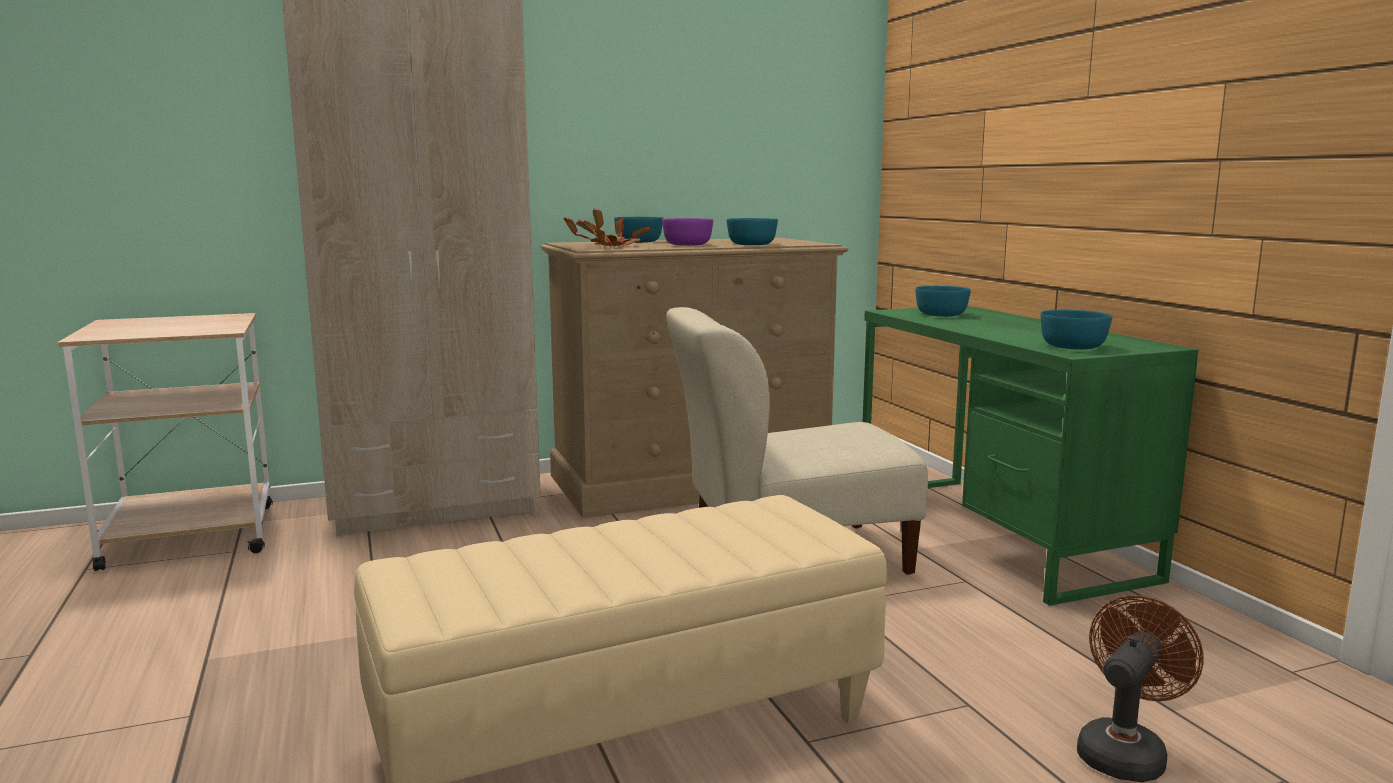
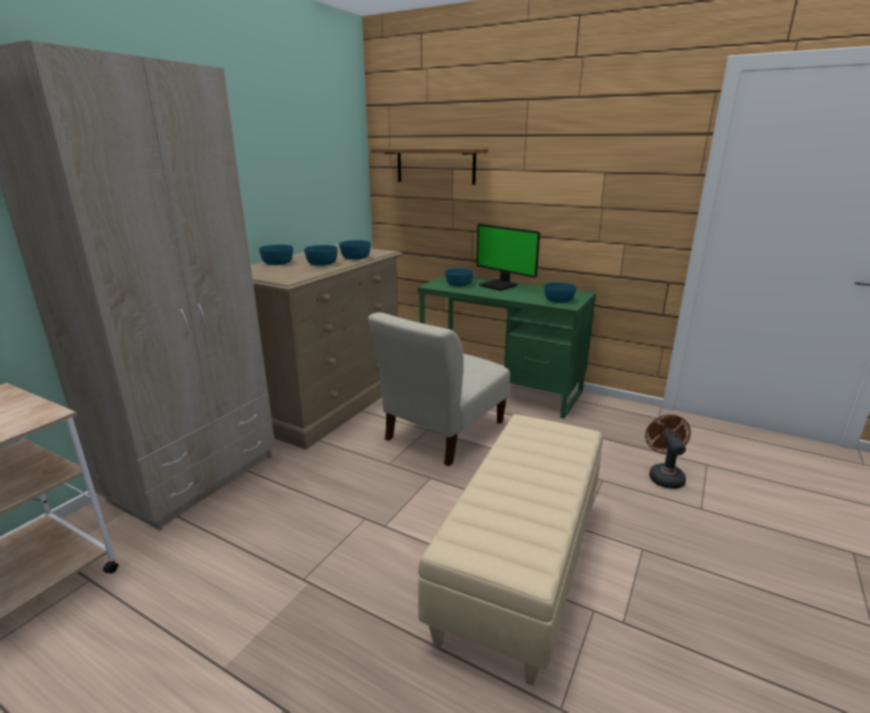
camera: 40 degrees left, 10 degrees up
(610, 246) = (286, 274): potted plant -> none
(688, 244) = (322, 263): purple bowl -> turquoise bowl
(961, 107) = (435, 166): none -> shelf
(1014, 322) = (499, 285): none -> monitor

